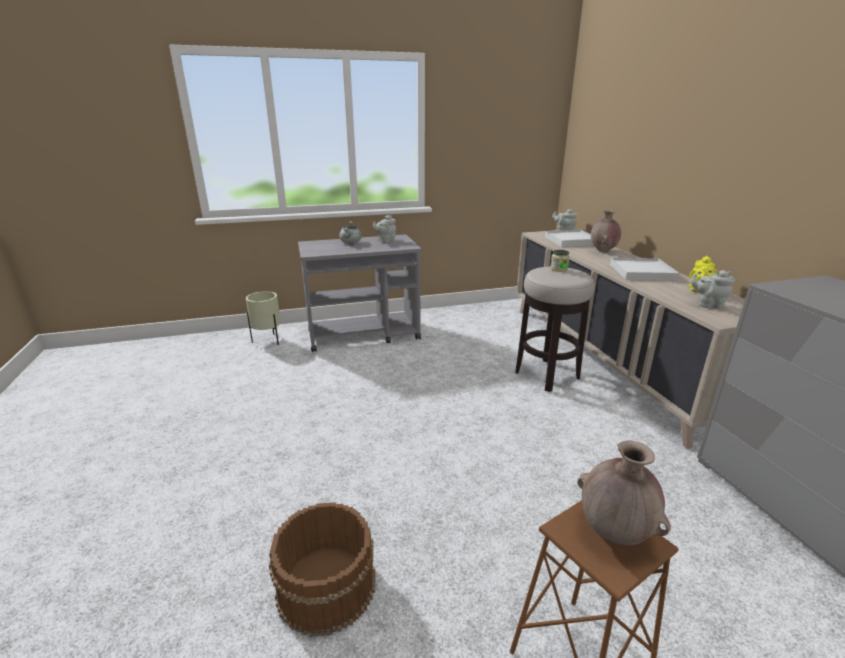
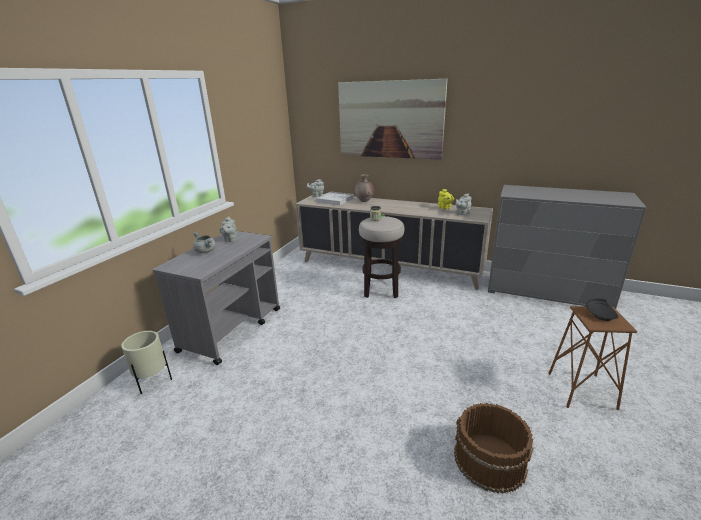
camera: 50 degrees left, 0 degrees up
(614, 533) = (601, 315): brown vase -> black plate
(642, 272) = (407, 207): white tray -> none
(672, 128) = (390, 120): none -> picture

